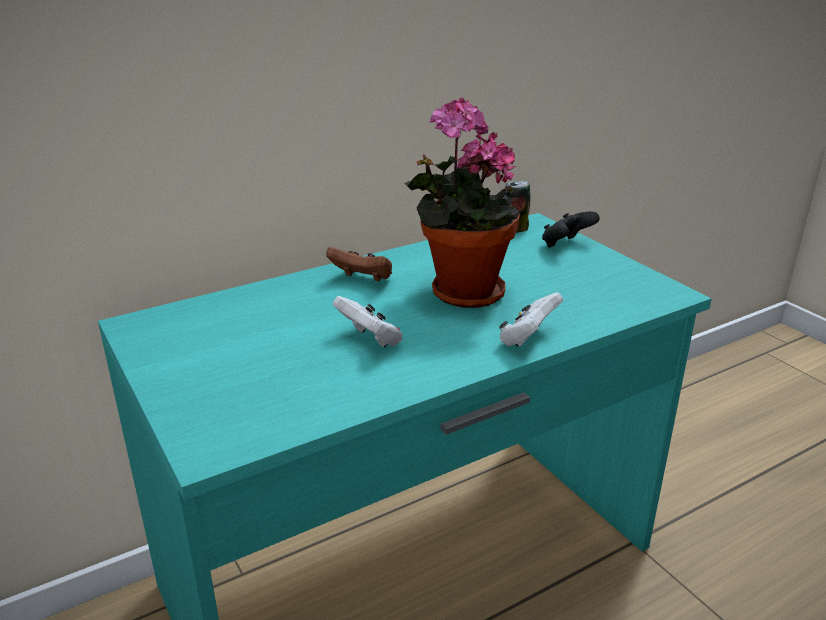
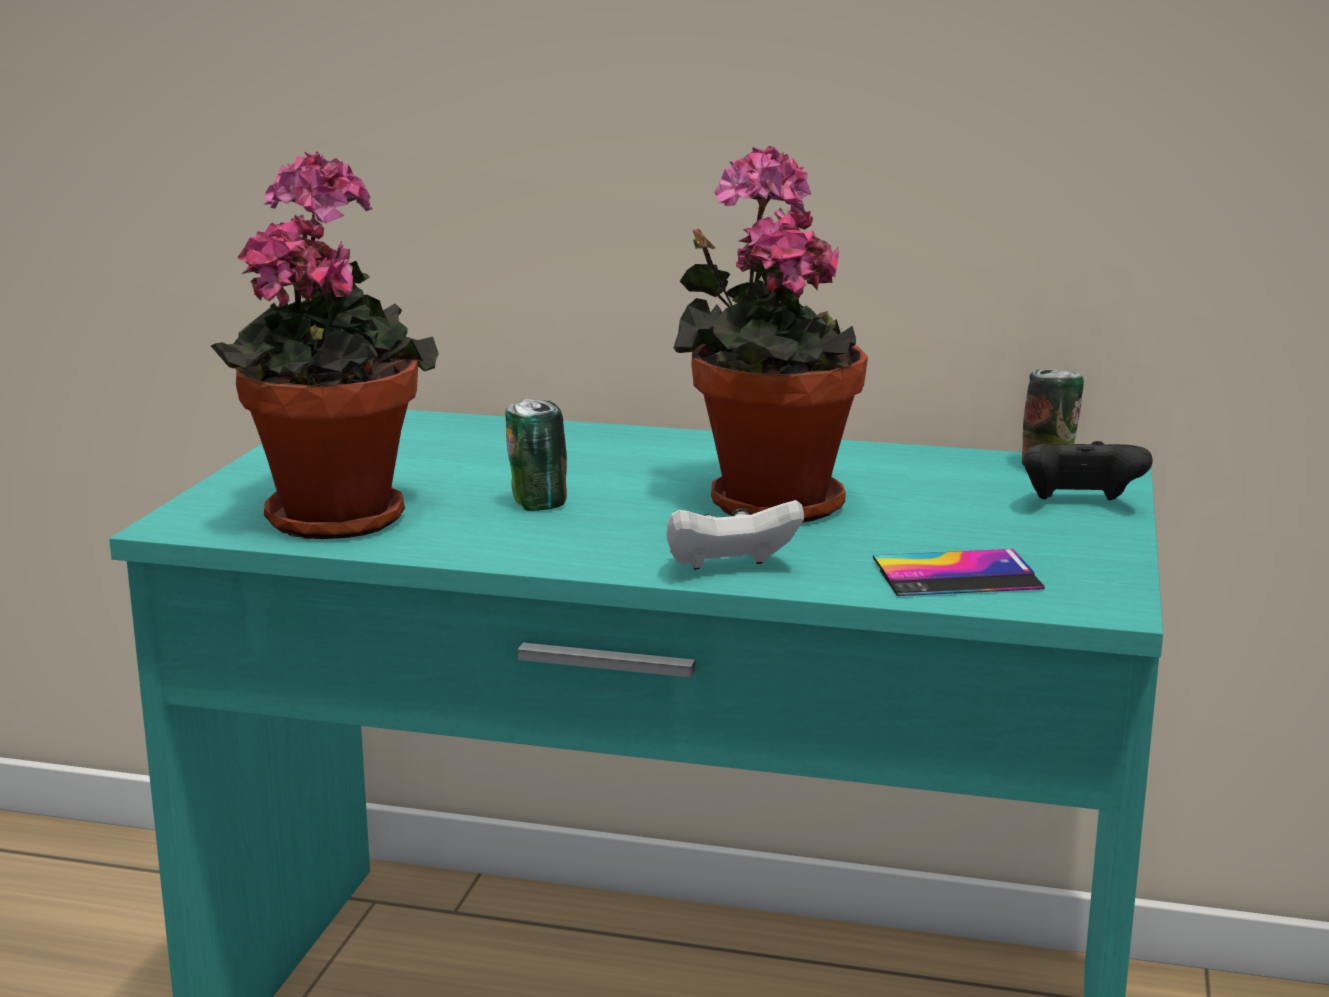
camera: 45 degrees right, 10 degrees down
(283, 397) = (334, 514): none -> potted plant
(362, 279) = (675, 452): brown game controller -> none
(370, 340) = (537, 504): white game controller -> can
(604, 301) = (956, 574): none -> phone

